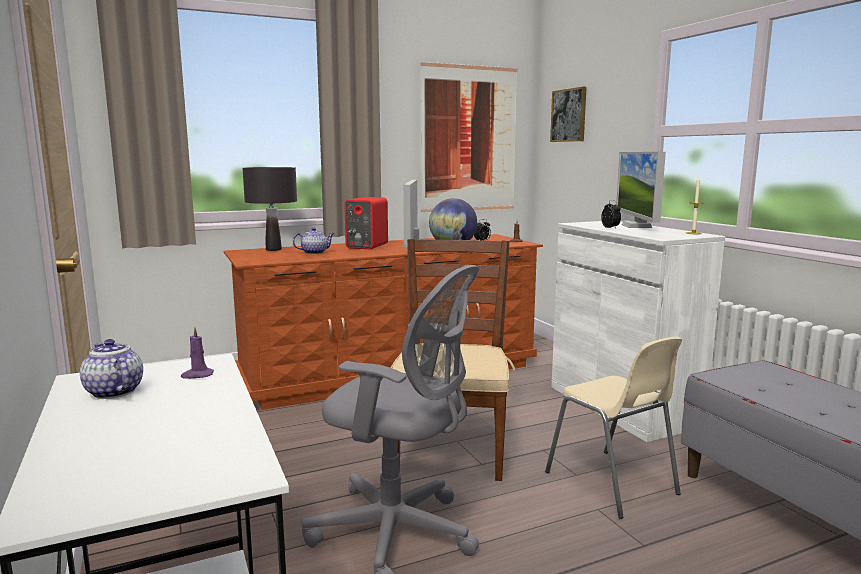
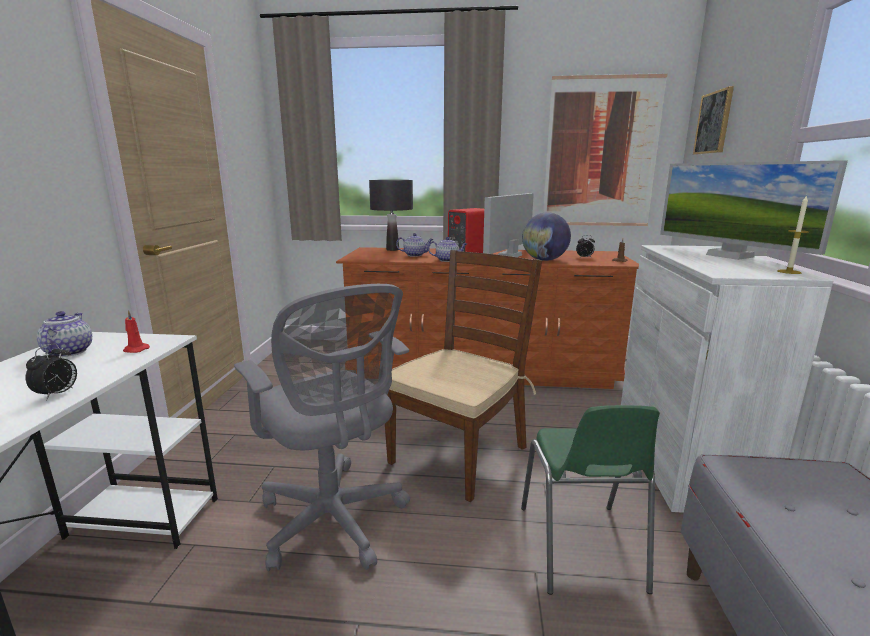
camera: 30 degrees right, 5 degrees up
(197, 375) = (135, 350): purple candle -> red candle
(362, 254) = (448, 260): none -> teapot
(610, 228) = (686, 256): alarm clock -> alarm clock (58, 394)
(612, 483) = (580, 547): beige chair -> green chair
(636, 226) = (729, 256): monitor -> monitor turned 60 degrees counterclockwise

